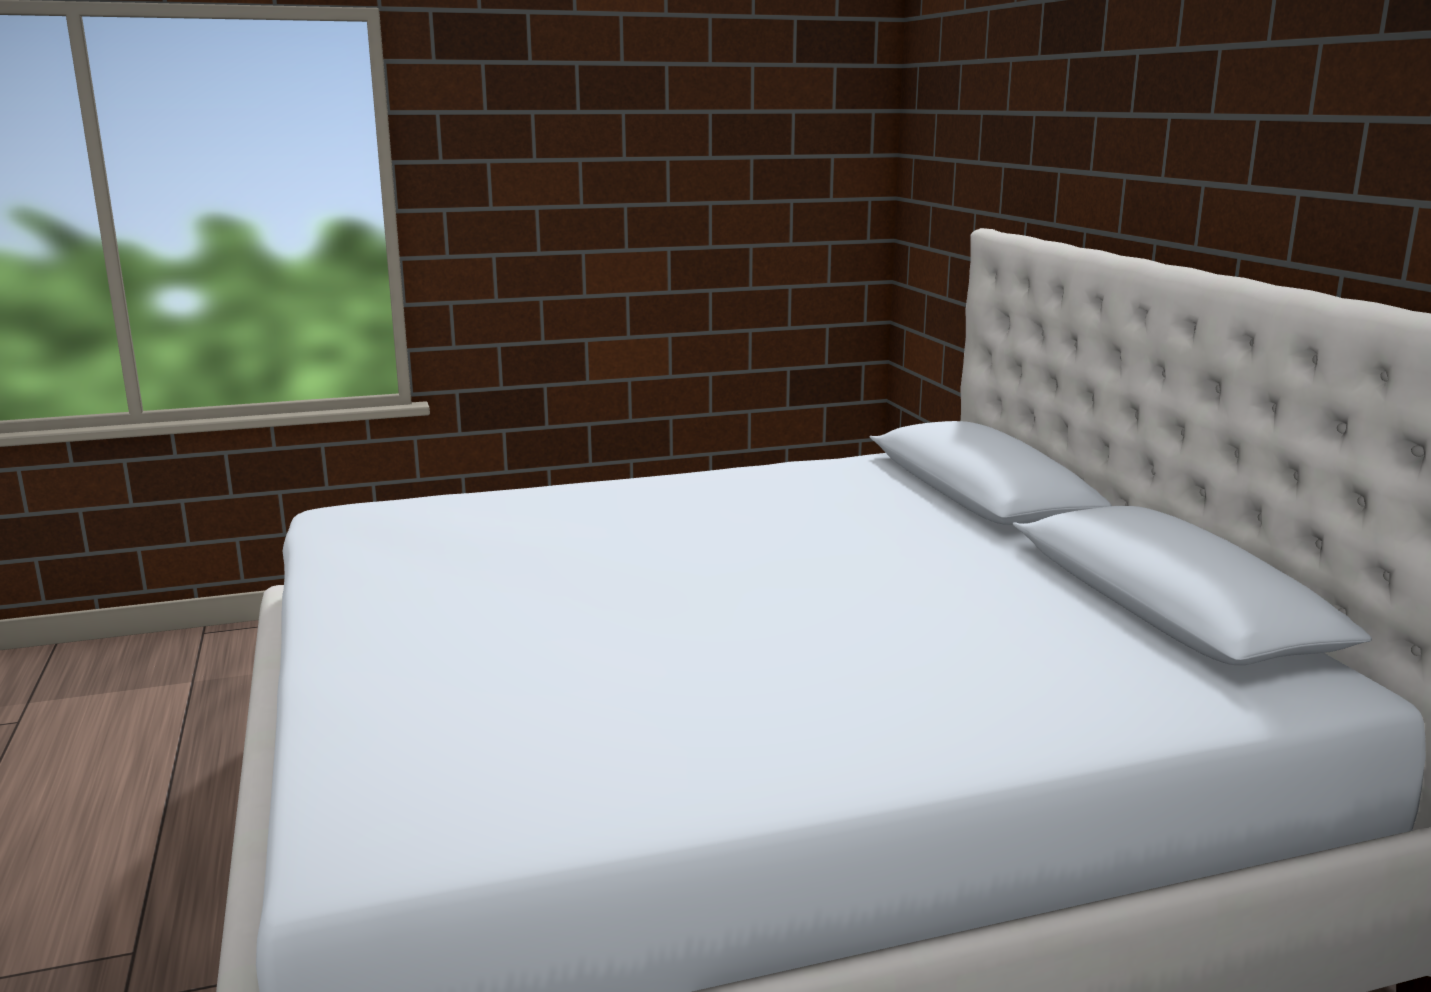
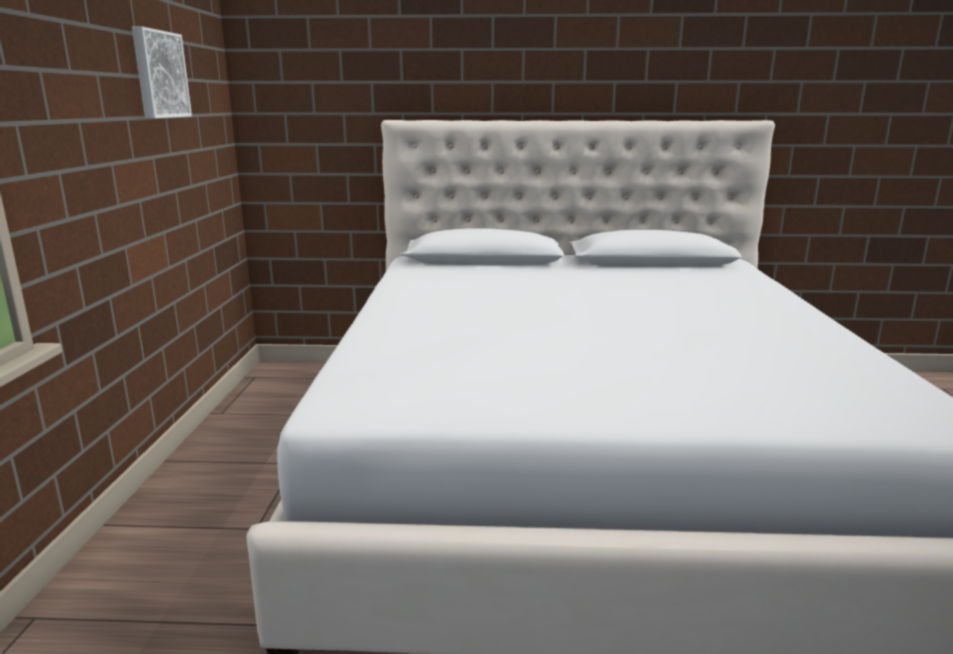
camera: 70 degrees left, 0 degrees up
(699, 155) = (159, 74): none -> picture

